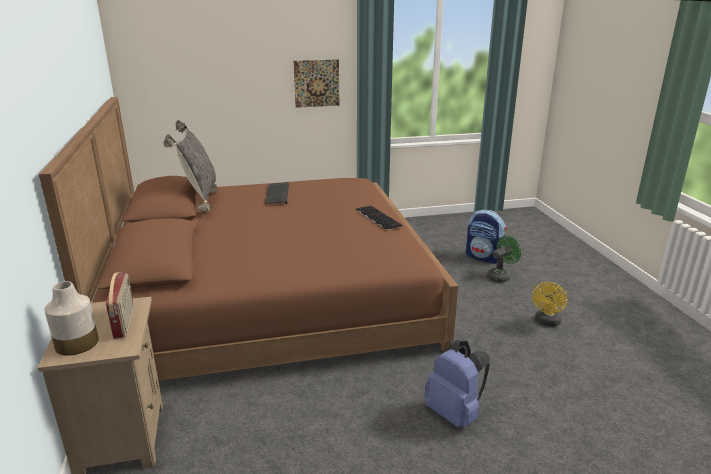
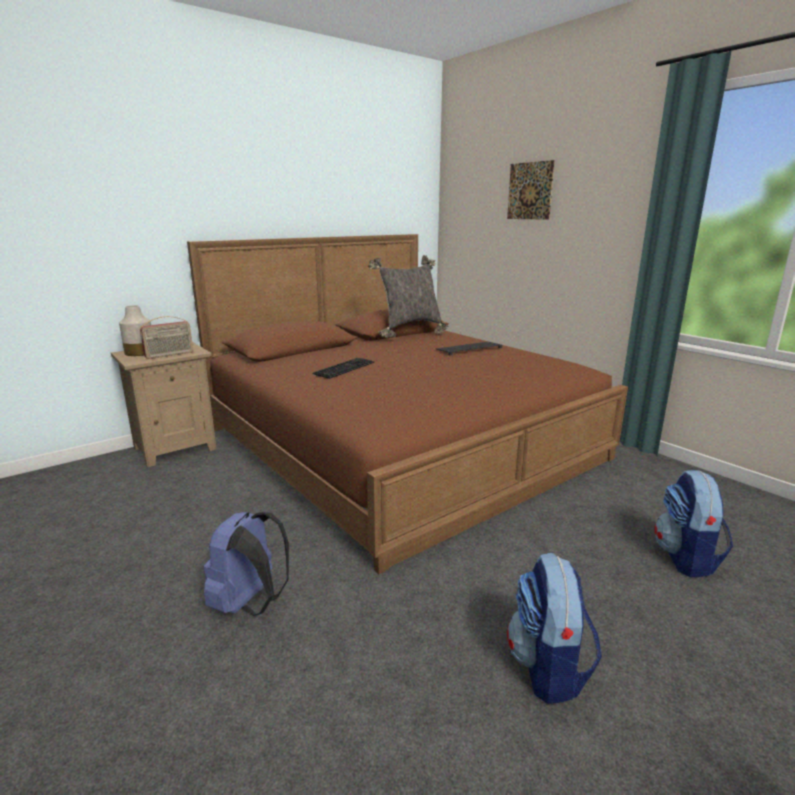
camera: 65 degrees right, 5 degrees down
(316, 83) = (603, 241): picture -> picture (530, 191)
(377, 217) = (472, 391): keyboard -> keyboard (344, 368)
(500, 276) = (645, 587): green fan -> none
(546, 322) = (548, 668): yellow fan -> backpack

